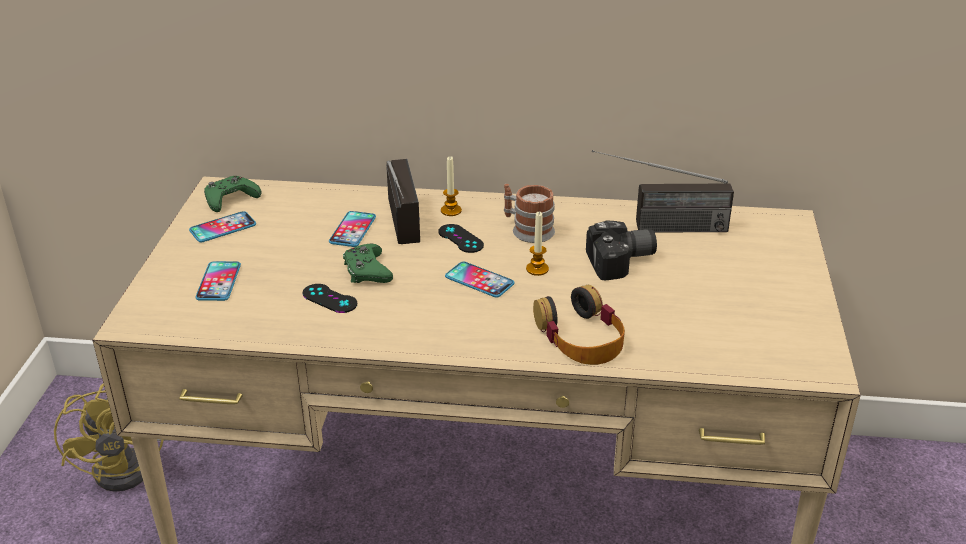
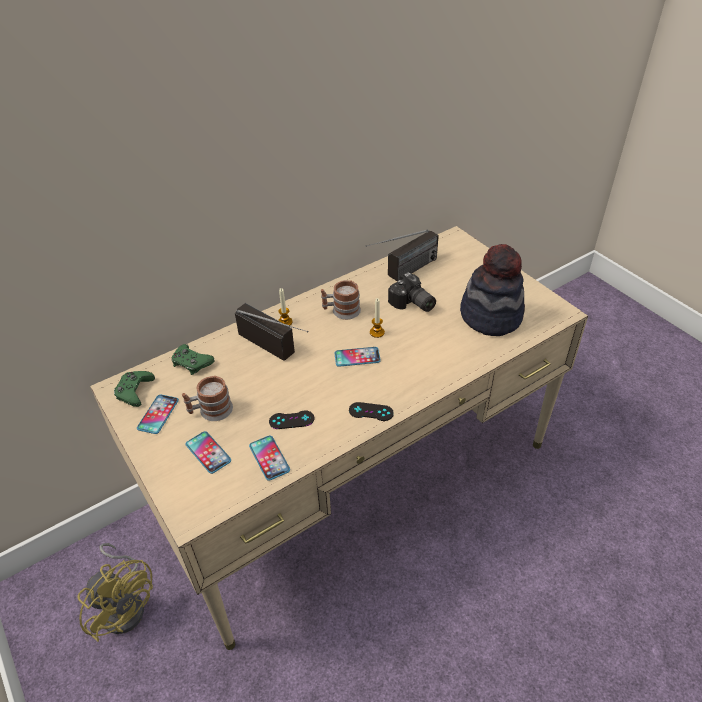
camera: 40 degrees left, 10 degrees up
(269, 250) = (210, 411): none -> mug
(352, 230) = (244, 367): phone -> phone (269, 458)
(367, 271) = (289, 389): green game controller -> green game controller (192, 363)
(460, 239) = (313, 337): black game controller -> black game controller (371, 412)
(581, 337) = (447, 360): headphones -> none
(622, 263) = (412, 304): camera -> camera turned 105 degrees clockwise
(709, 323) = (490, 316): none -> hat

